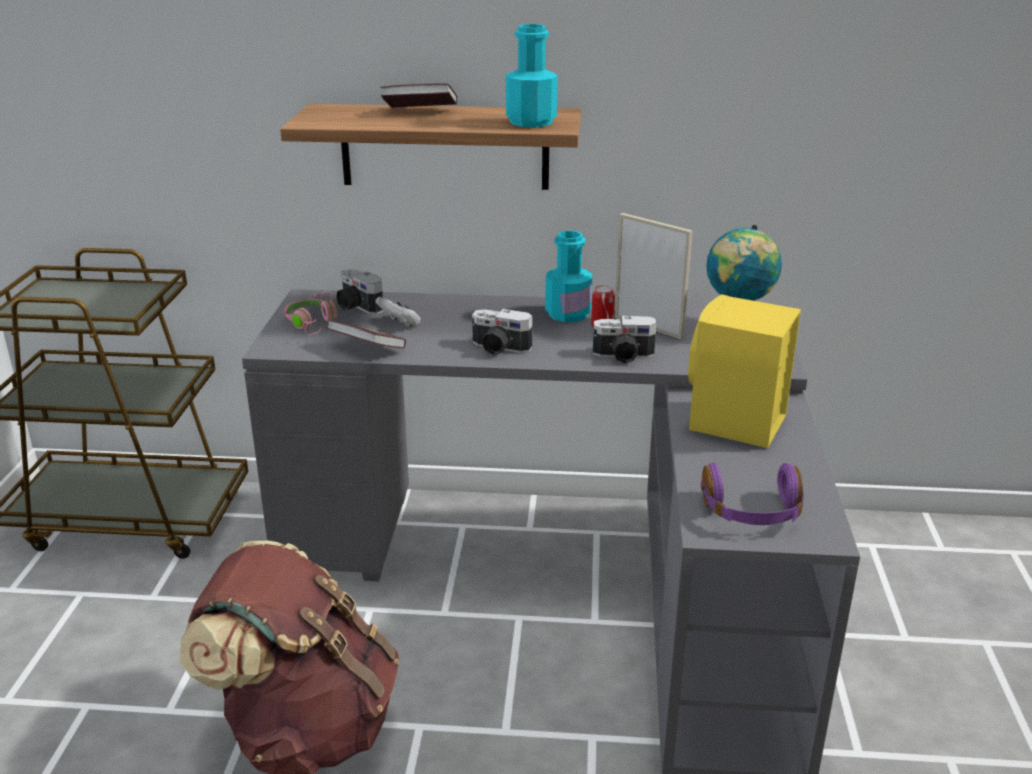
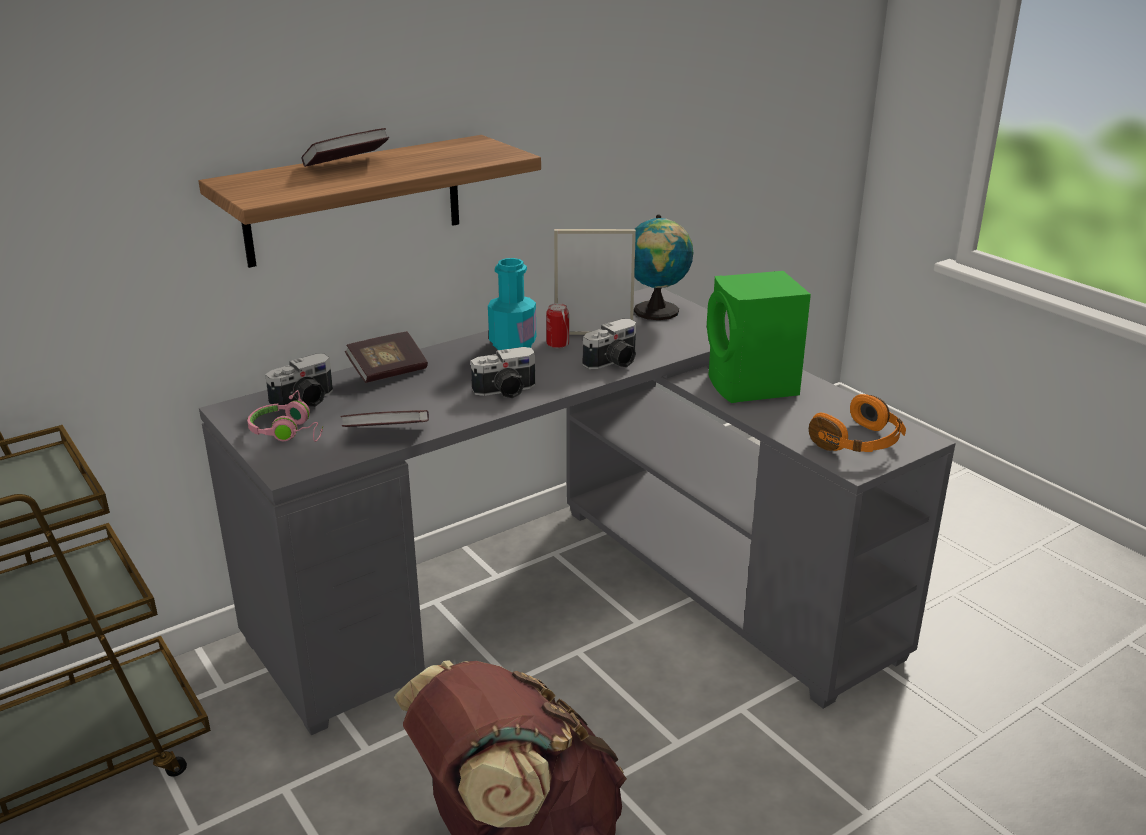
camera: 40 degrees left, 0 degrees up
(357, 307) = (305, 401): camera -> camera turned 45 degrees counterclockwise
(400, 324) = (378, 402): white game controller -> none
(443, 304) = (388, 371): none -> book
(531, 122) = (474, 154): turquoise bottle -> none
(735, 424) = (752, 387): yellow speaker -> green speaker
(752, 513) = (859, 443): purple headphones -> orange headphones

